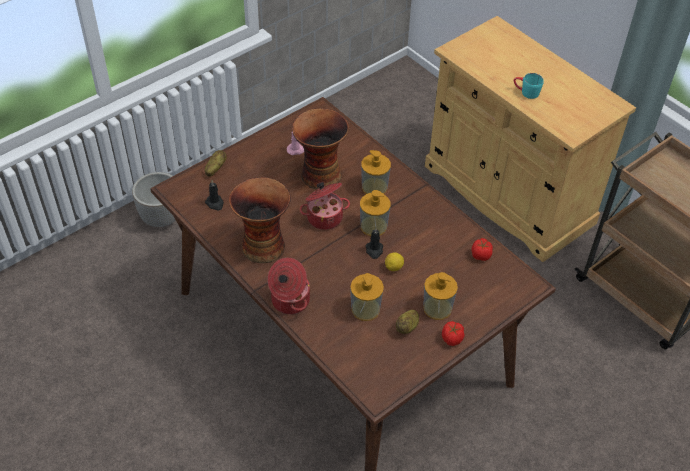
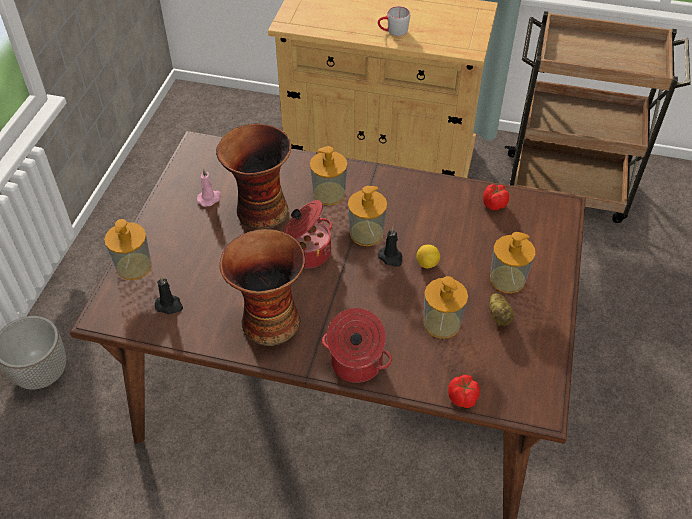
camera: 35 degrees left, 0 degrees up
(215, 169) = (134, 266): potato -> soap dispenser
(452, 339) = (551, 302): tomato -> tomato (463, 398)
(526, 92) = (393, 31): turquoise mug -> grey mug

